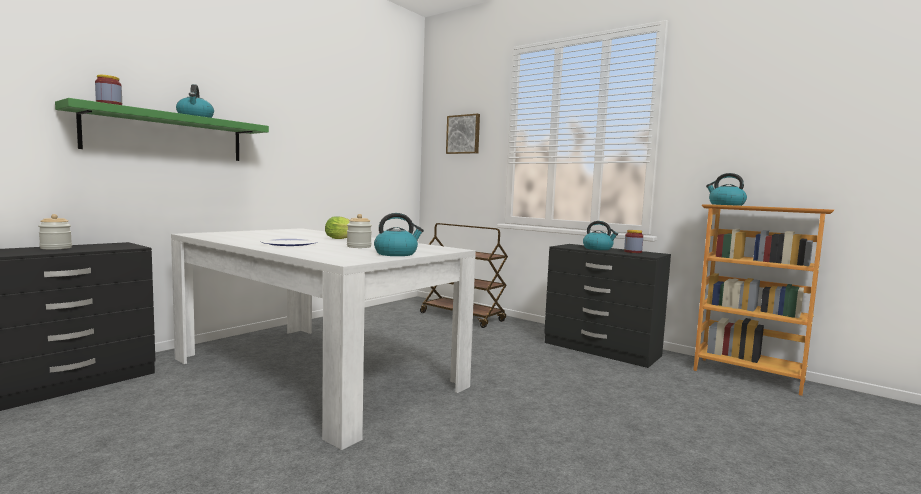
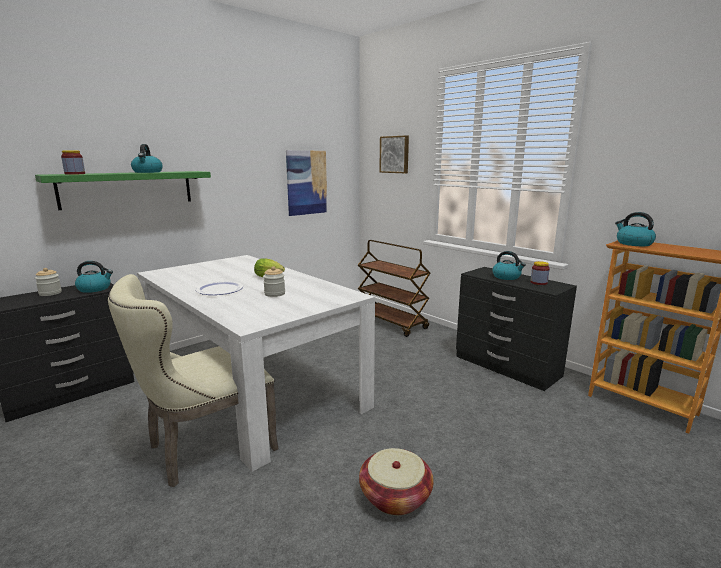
camera: 10 degrees right, 10 degrees up
(270, 431) = (204, 448): none -> beige chair
(367, 158) = (306, 182): none -> picture
(396, 254) = (299, 308): kettle -> kettle (95, 289)
(525, 462) = (395, 496): none -> basket

